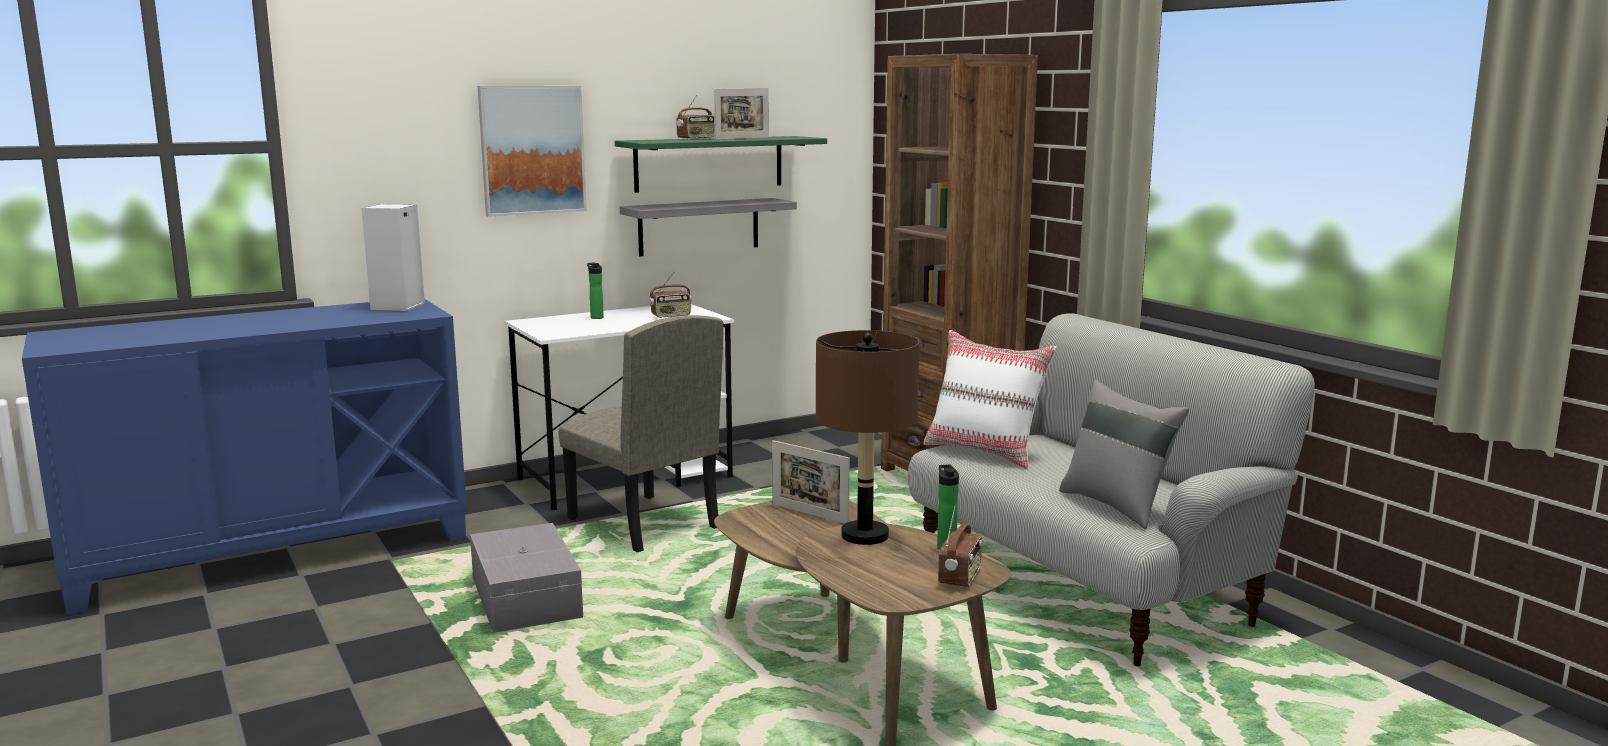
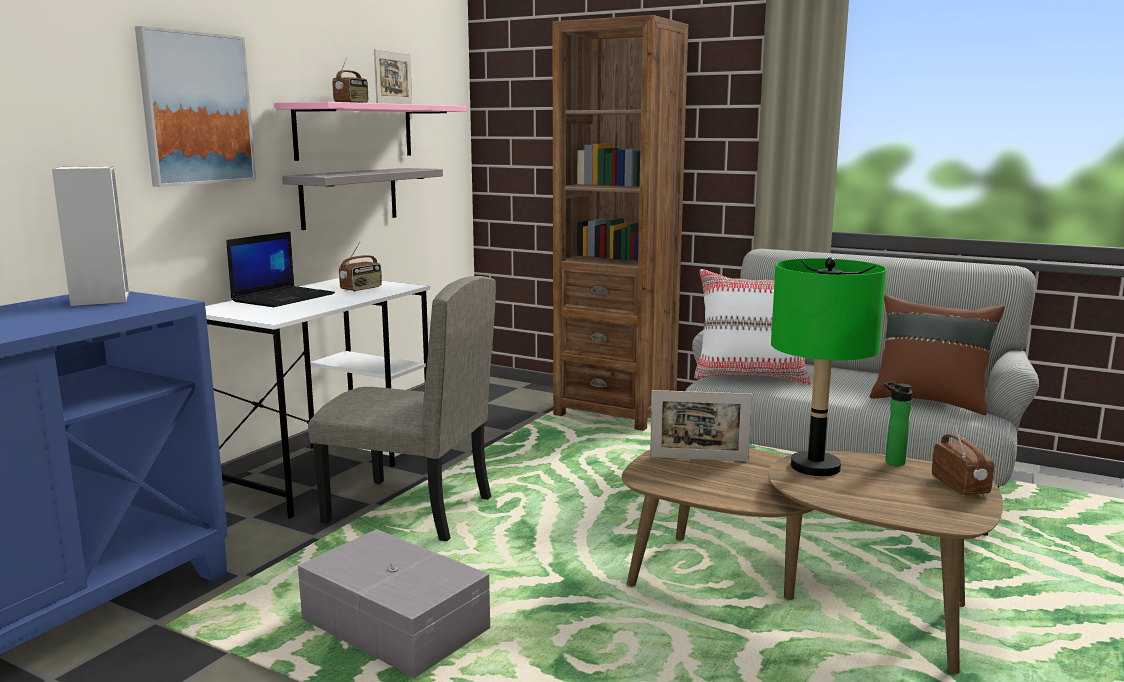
camera: 30 degrees left, 0 degrees up
(596, 317) = (283, 297): bottle -> laptop
(709, 163) = (355, 131): green shelf -> pink shelf
(865, 536) = (815, 467): brown table lamp -> green table lamp
(1117, 506) = (929, 401): grey pillow -> brown pillow

